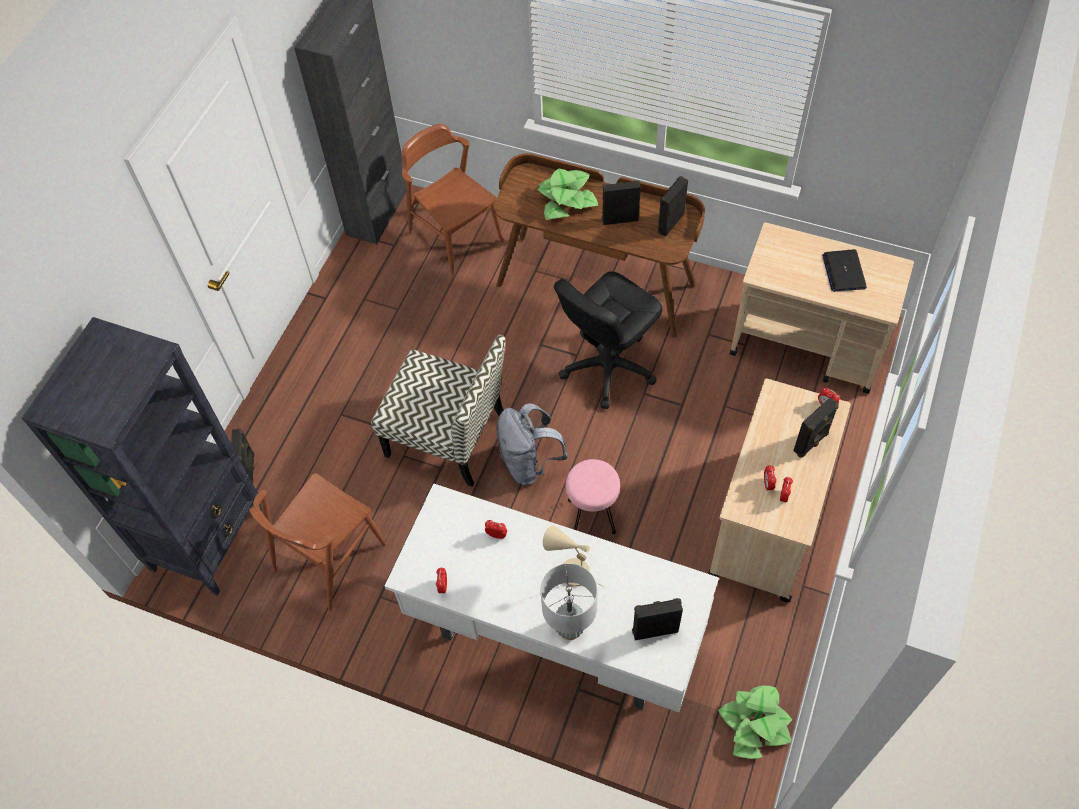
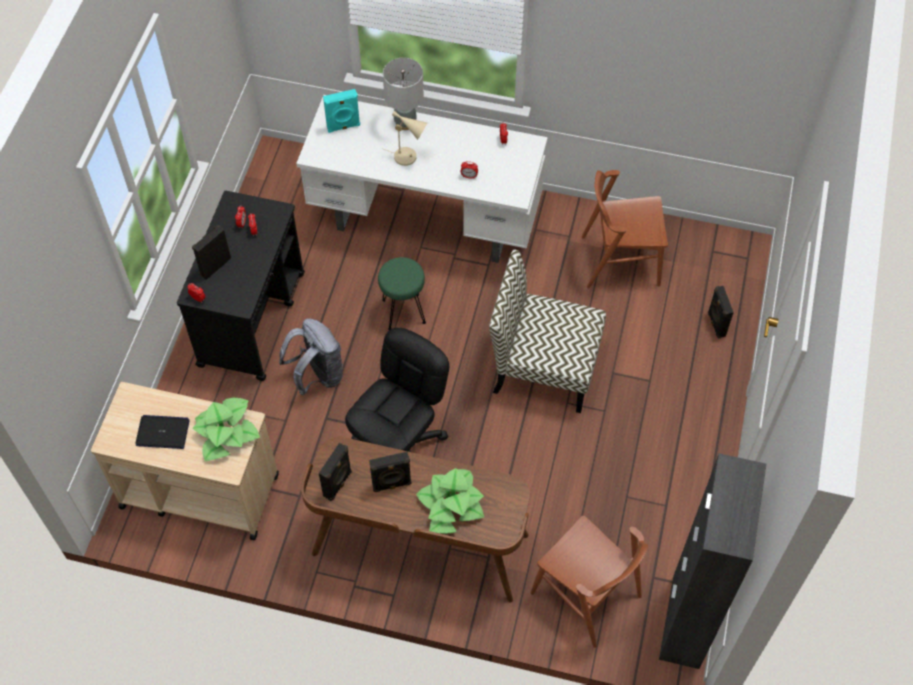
camera: 170 degrees right, 0 degrees up
(209, 539) = (725, 265): black bookcase -> none
(329, 557) = (620, 260): brown chair -> brown chair turned 120 degrees counterclockwise
(529, 463) = (464, 351): grey backpack -> grey backpack (317, 375)
(592, 516) = (403, 311): pink stool -> green stool
(654, 629) = (343, 127): black speaker -> turquoise speaker
(755, 724) = (271, 180): potted plant -> potted plant (226, 432)
(767, 524) = (252, 318): beige cart -> black cart
(843, 271) = (163, 432): laptop -> laptop turned 75 degrees counterclockwise

